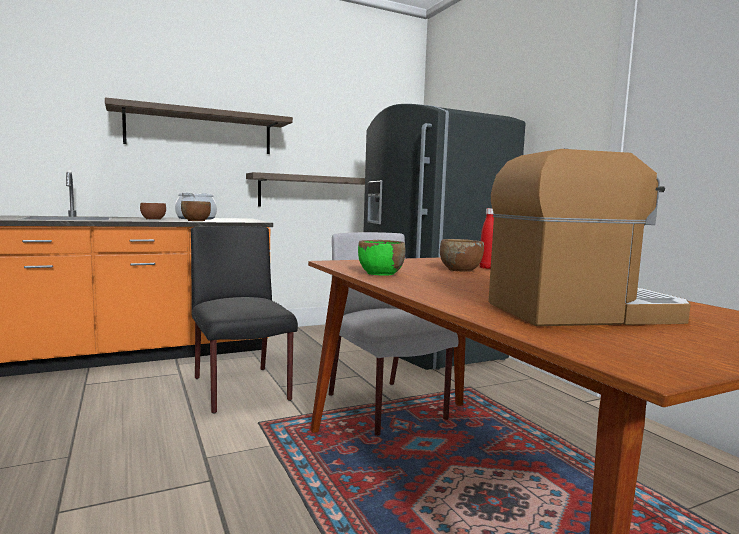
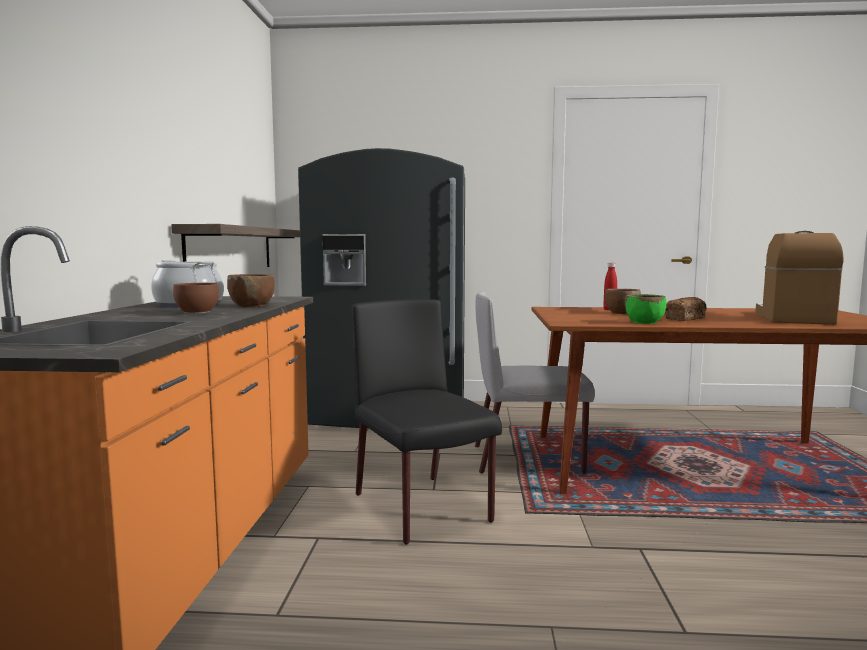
camera: 60 degrees left, 0 degrees up
(200, 131) = (126, 151): shelf -> none
(242, 389) = (423, 508): black chair -> black chair turned 60 degrees clockwise
(447, 281) = (685, 319): none -> bread

